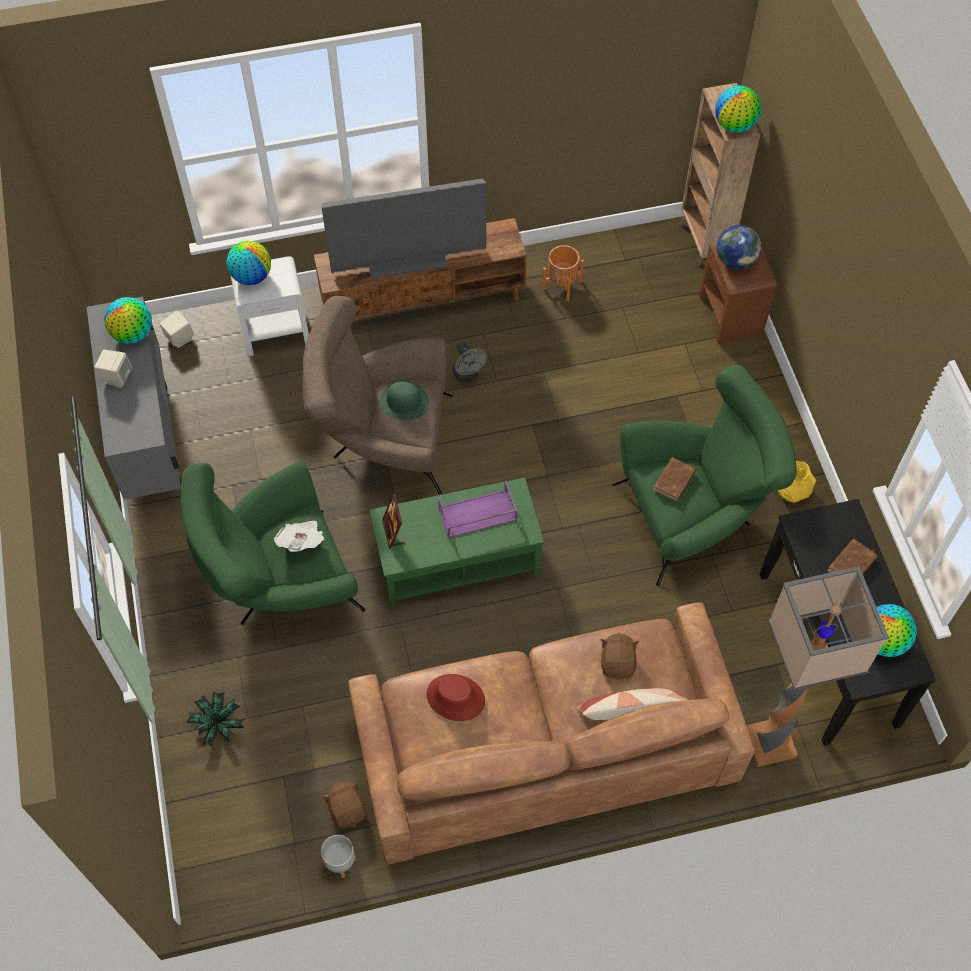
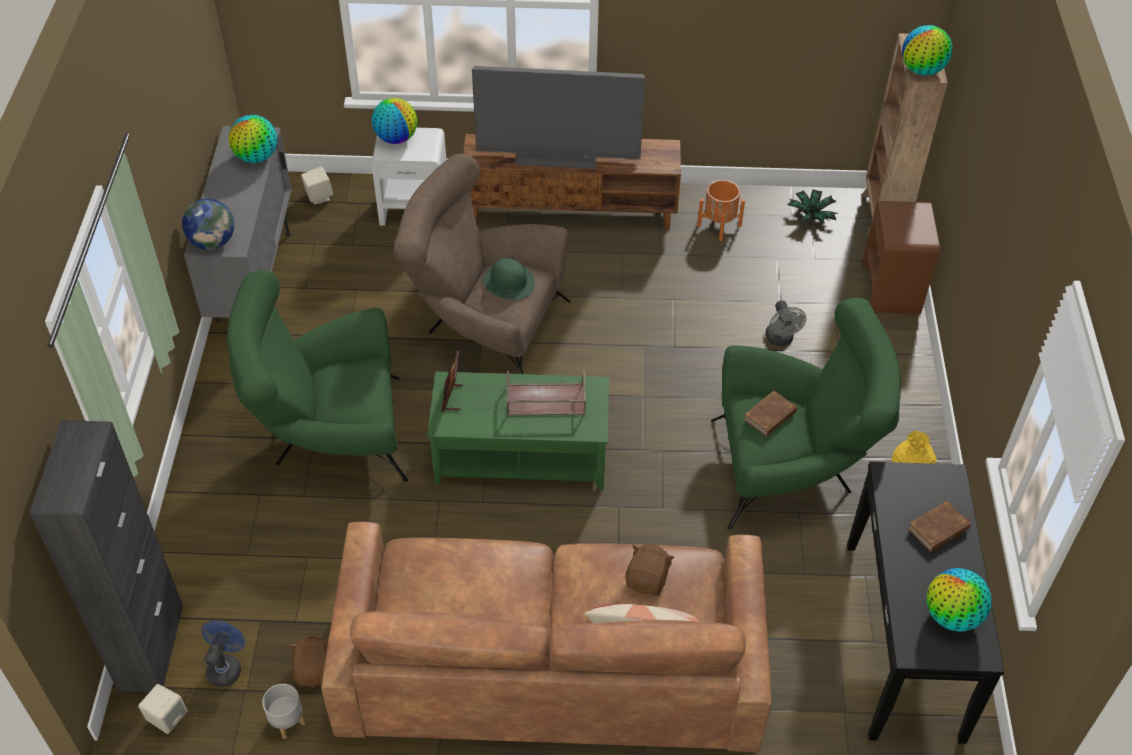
camera: 15 degrees right, 10 degrees down
(117, 377) = (225, 190): beige speaker -> beige speaker (167, 718)
(195, 828) = (151, 648): none -> black cabinet
(218, 723) = (215, 552): potted plant -> potted plant (810, 216)
(268, 827) = (226, 666): none -> blue fan
(302, 541) = (356, 386): newspaper -> none
(455, 698) = (458, 572): red hat -> none
(467, 375) = (593, 286): grey fan -> grey fan (780, 340)
(476, 514) = (545, 400): purple tray -> brown tray
(735, 261) = (900, 219): globe -> globe (213, 242)
(768, 744) = (804, 723): floor lamp -> none

